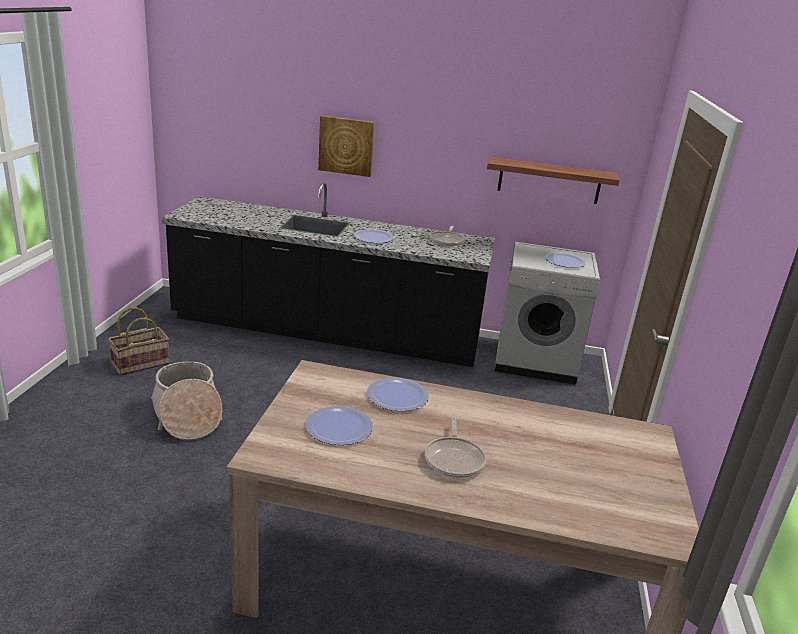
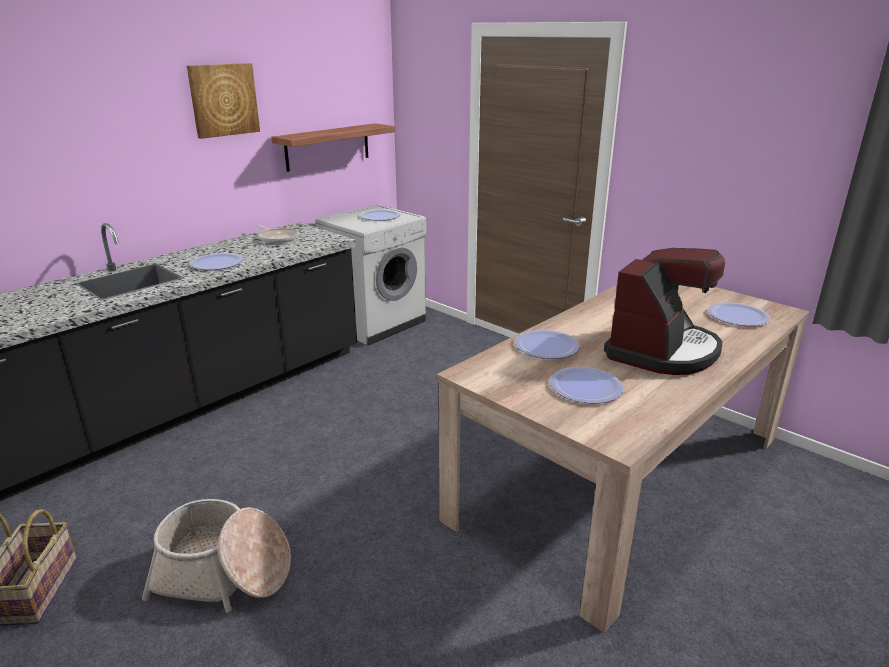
camera: 55 degrees left, 0 degrees up
(346, 145) = (104, 168): picture -> picture (223, 100)
(454, 459) = (662, 351): frying pan -> coffee machine
(609, 503) = (738, 316): none -> plate

